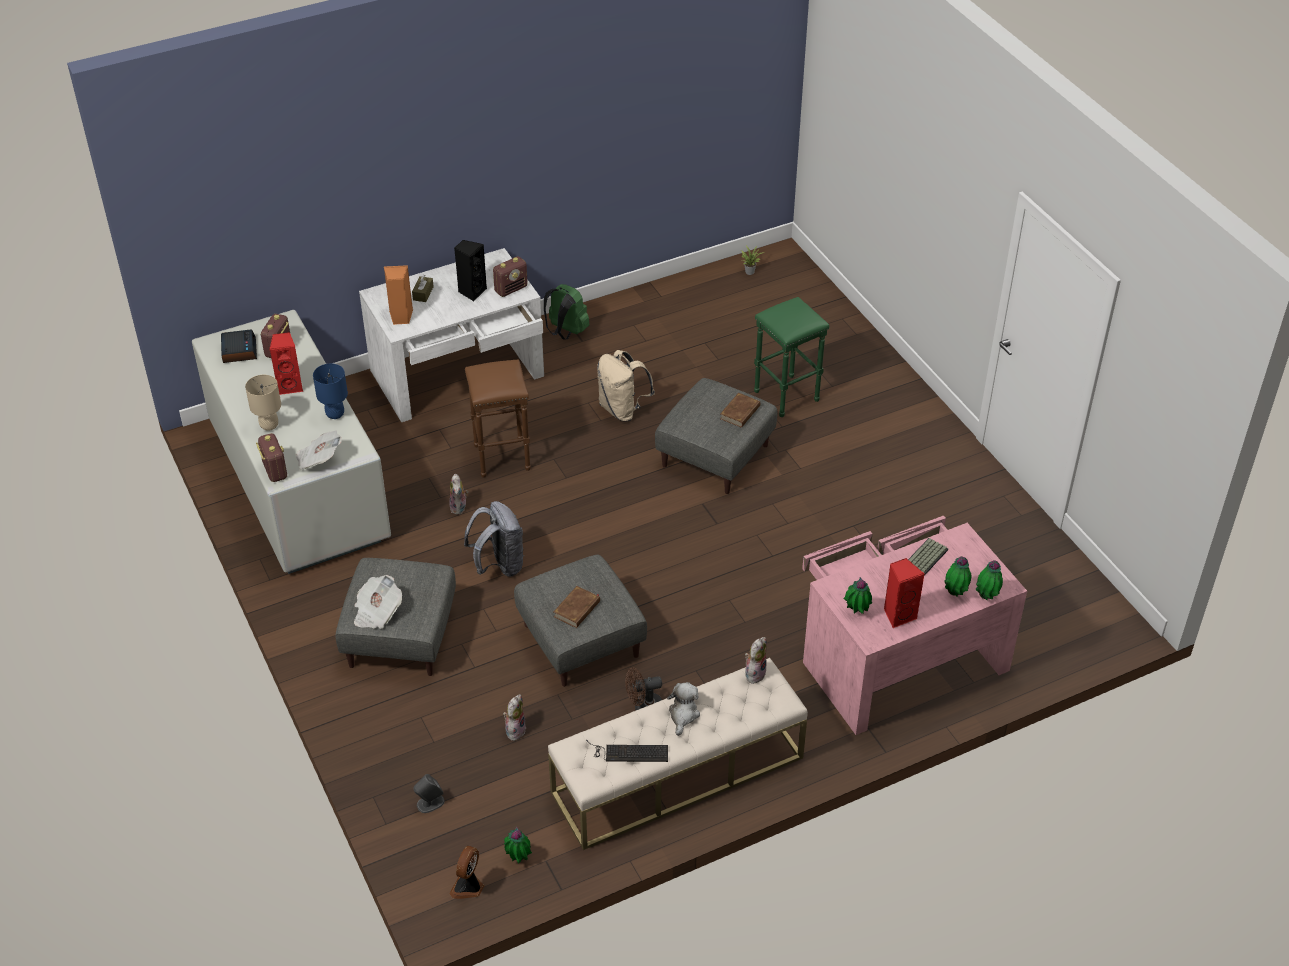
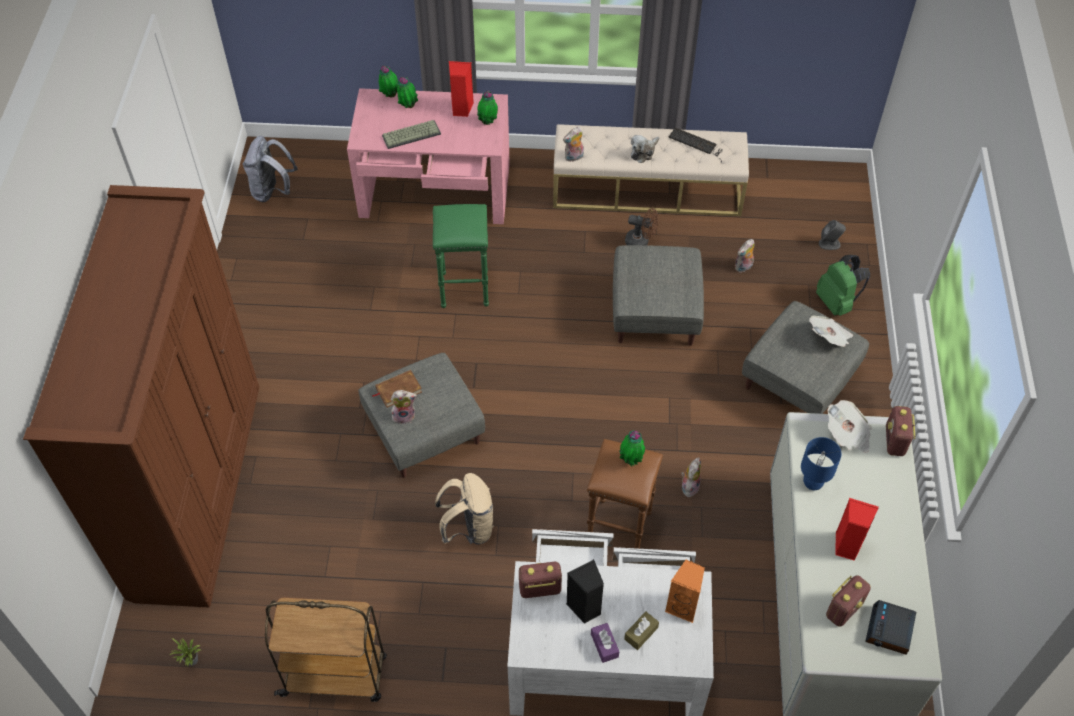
camera: 150 degrees left, 10 degrees up
(270, 426) = (884, 499): beige table lamp -> none
(445, 279) = (604, 645): none -> purple tissue box
(468, 887) = (826, 183): fan -> none
(499, 565) = (684, 409): grey backpack -> grey backpack (272, 191)
(518, 858) = (785, 186): potted plant -> potted plant (631, 460)
(565, 332) = (454, 671): green backpack -> green backpack (837, 302)
(577, 609) = (666, 270): brown book -> none
(645, 300) = (335, 677): none -> brown cart
(718, 398) = (404, 415): none -> plush toy
(786, 394) = (304, 467): green stool -> green stool (463, 289)
(853, 352) = (198, 488): none -> brown wardrobe

